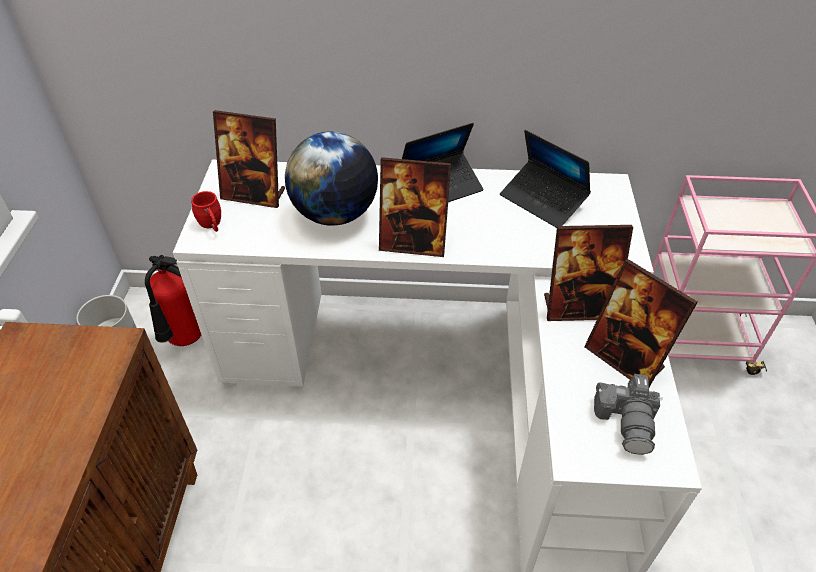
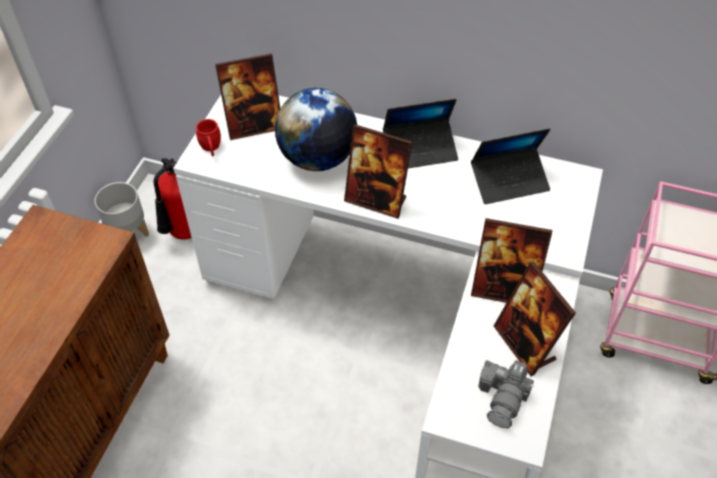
camera: 15 degrees right, 5 degrees up
(254, 195) = (254, 126): picture frame -> picture frame turned 45 degrees counterclockwise
(543, 201) = (509, 181): laptop -> laptop turned 75 degrees counterclockwise

